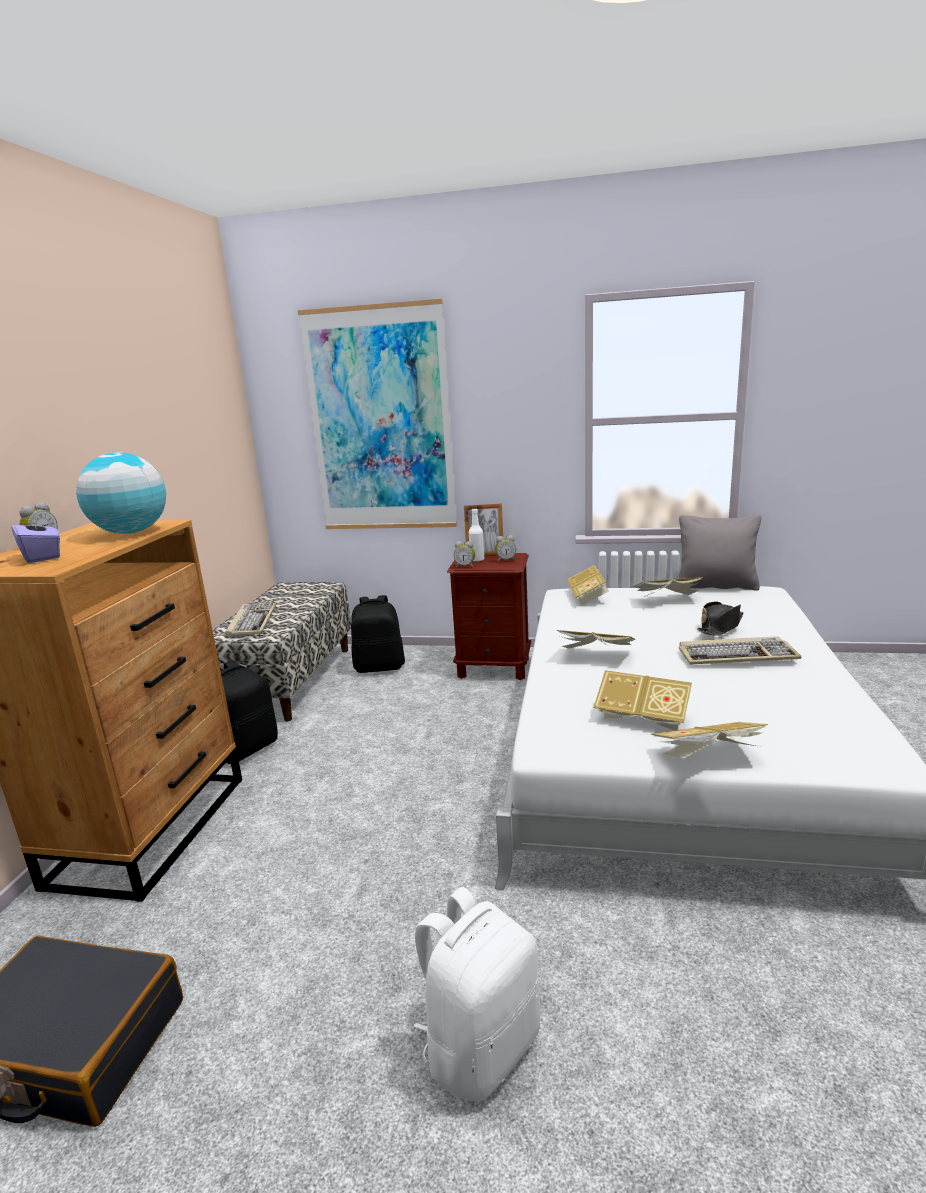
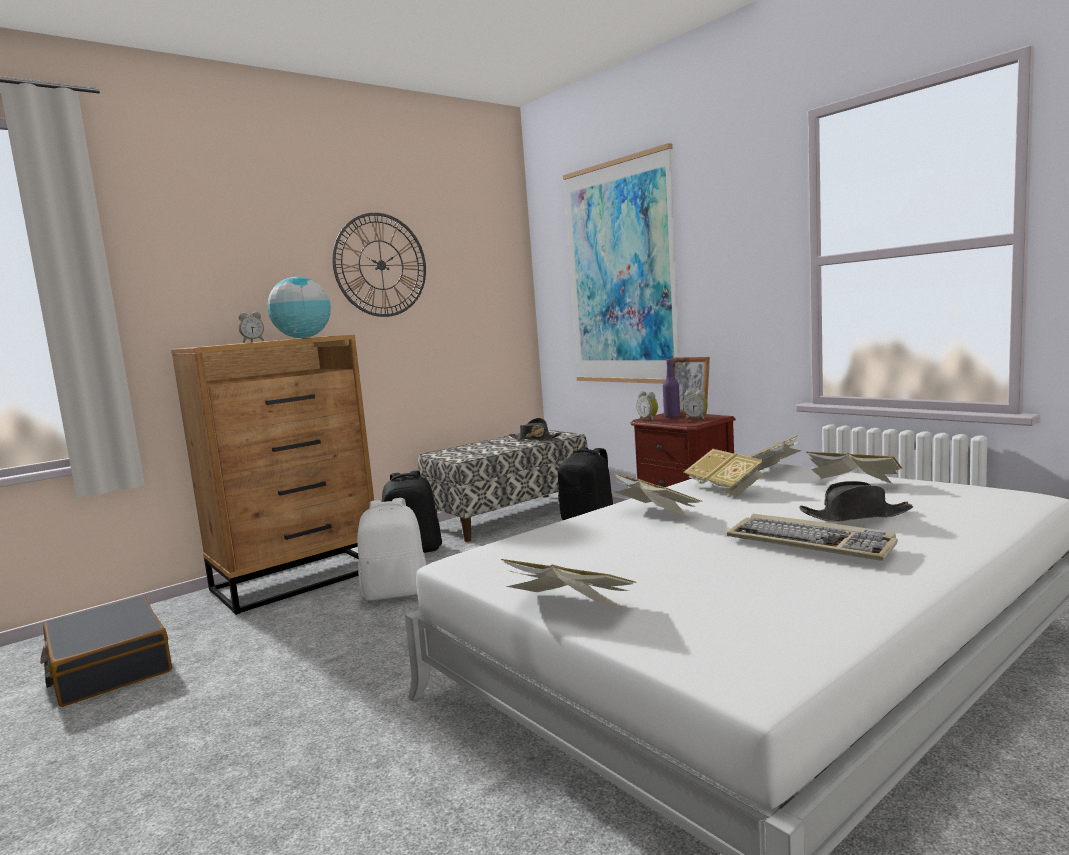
camera: 40 degrees right, 10 degrees down
(42, 556) = (229, 344): purple tissue box -> none
(131, 418) = (381, 265): none -> wall clock
(252, 621) = (469, 449): keyboard -> none
(301, 596) = (534, 439): none -> black hat
(477, 560) = (672, 416): white bottle -> purple bottle
(481, 1046) = (236, 783): white backpack -> white backpack (396, 592)
(642, 717) = (586, 564): book -> book (724, 489)
(716, 586) = (957, 482): grey pillow -> none

